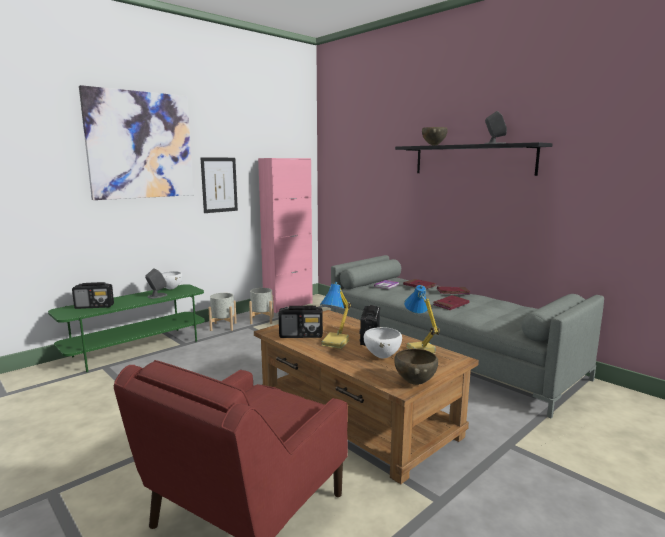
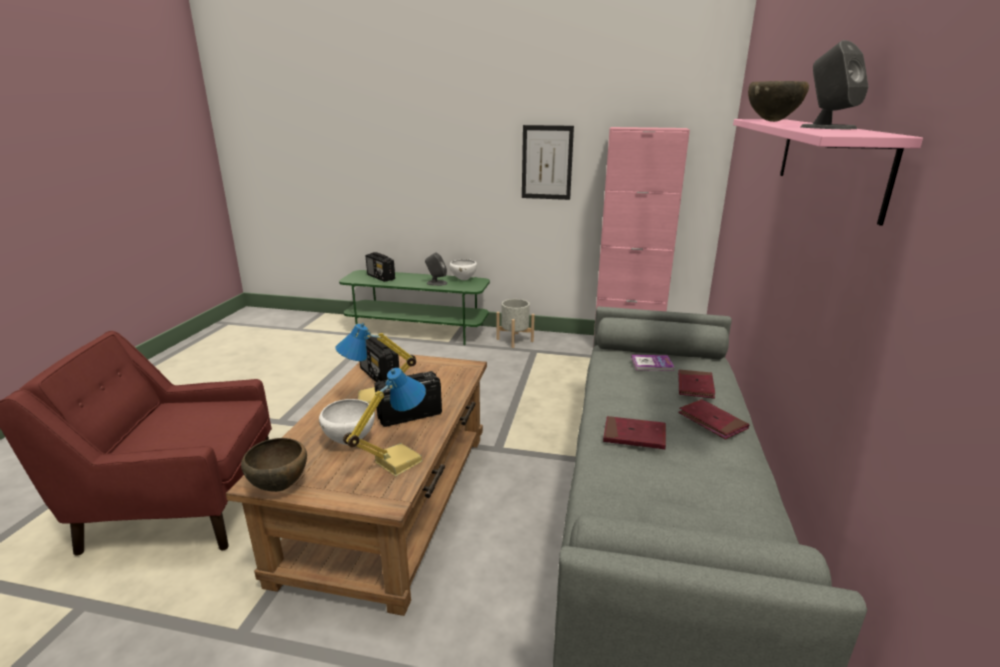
camera: 55 degrees right, 10 degrees up
(140, 145) = (450, 110): picture -> none
(262, 320) = (561, 350): grey planter -> none
(472, 159) = (827, 160): black shelf -> pink shelf

